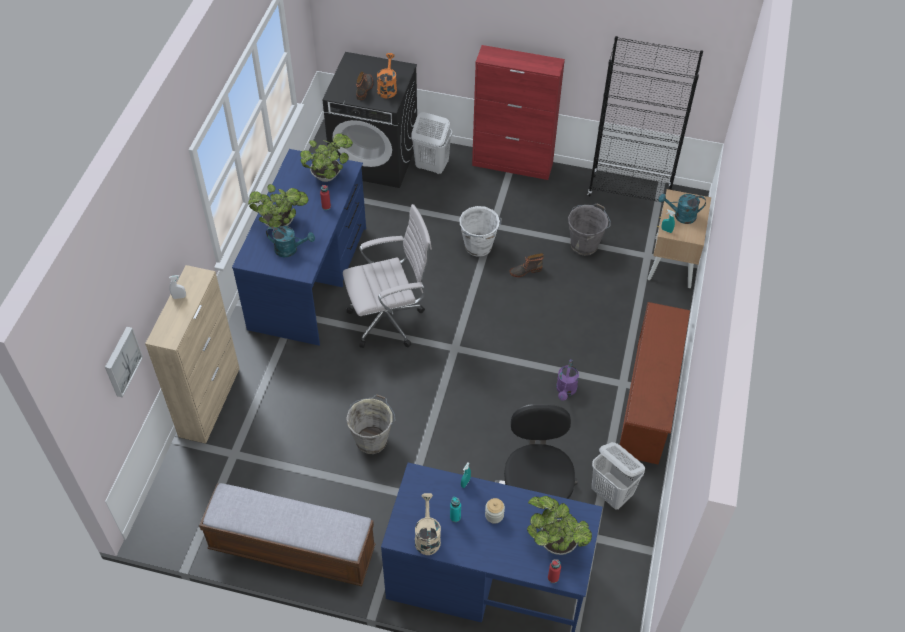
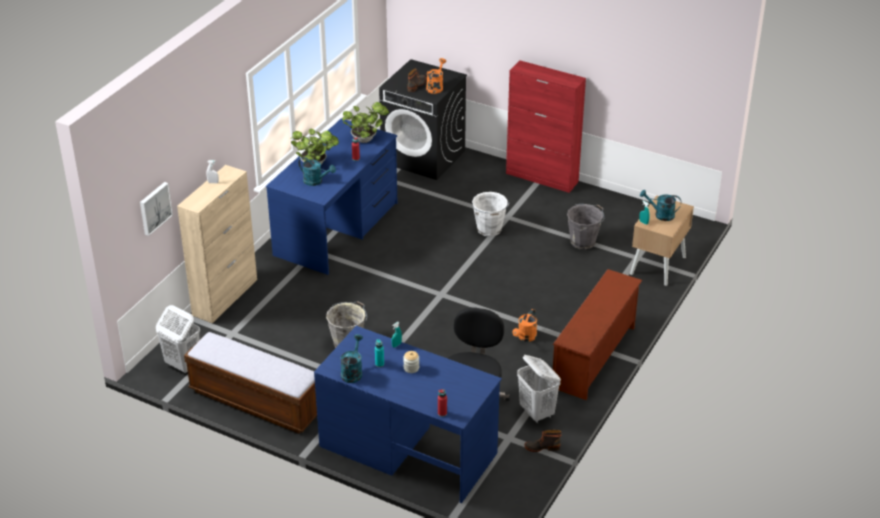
camera: 15 degrees right, 15 degrees down
(390, 320) = (393, 267): white office chair -> none
(427, 536) = (352, 372): beige watering can -> turquoise watering can
(431, 166) = (470, 169): white laundry basket -> white laundry basket (182, 364)
(525, 270) = (523, 252): boot -> boot (542, 447)
(555, 541) = (453, 392): potted plant -> none
(565, 390) = (525, 338): purple watering can -> orange watering can
(629, 192) = (639, 211): black bookcase -> none

